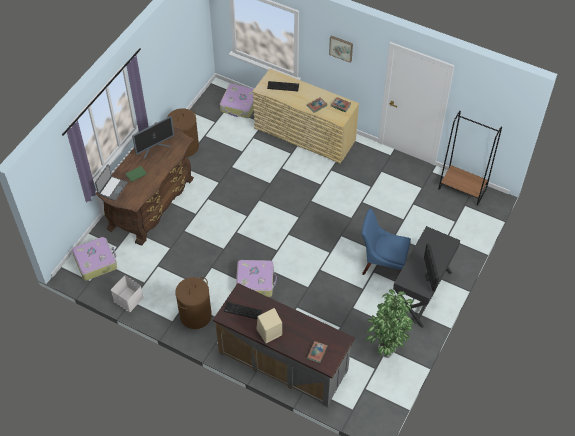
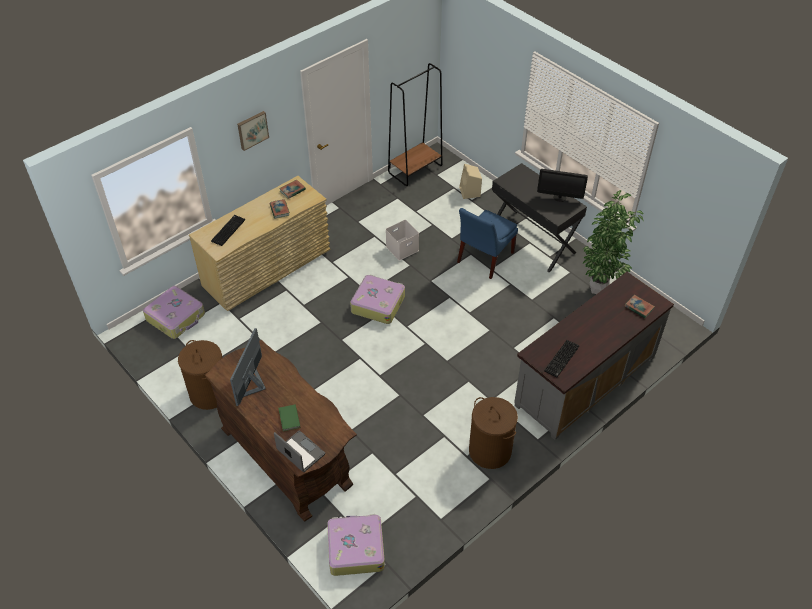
camera: 70 degrees left, 5 degrees down
(129, 299) = (436, 521): white storage box -> white storage box (402, 248)
(155, 148) = (252, 385): monitor -> monitor turned 150 degrees counterclockwise
(255, 281) = (462, 376): suitcase -> suitcase (378, 304)
(268, 332) = (600, 342): beige speaker -> beige speaker (470, 192)

